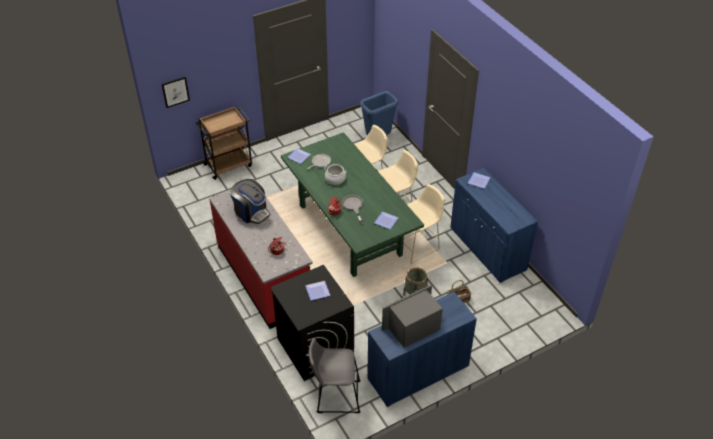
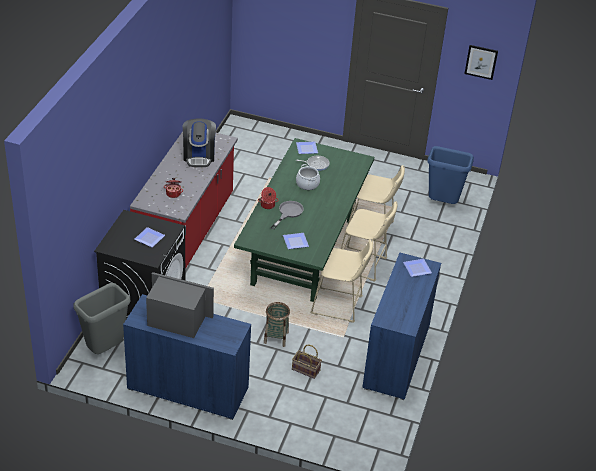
camera: 45 degrees right, 5 degrees down
(175, 91) = (256, 27): picture -> picture (481, 62)
(229, 165) = (285, 137): brown cart -> none
(335, 396) = (105, 349): grey stool -> grey trash can

